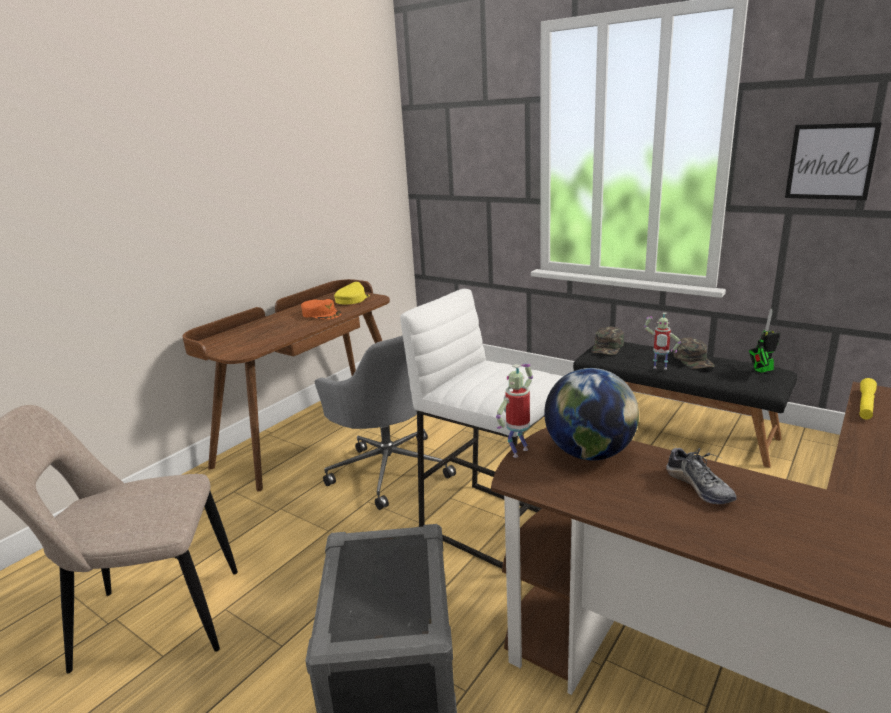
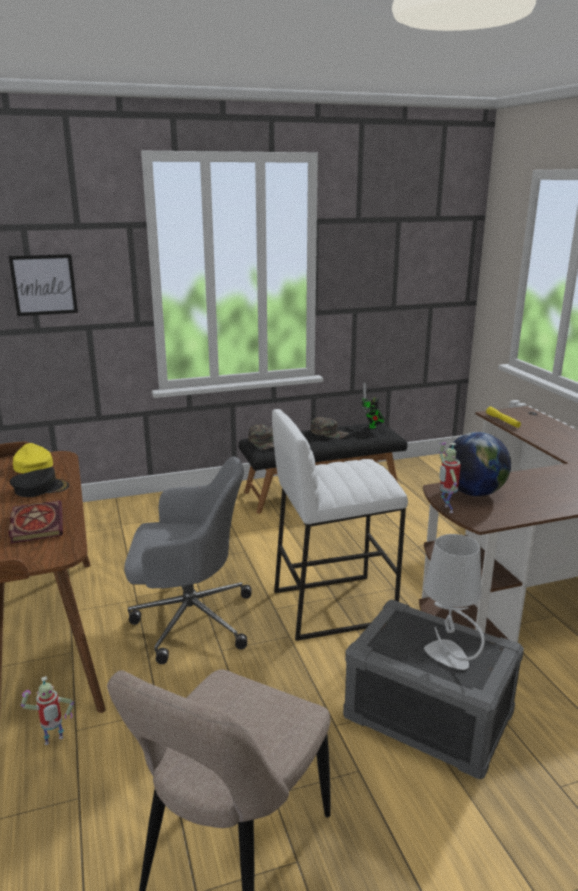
camera: 55 degrees left, 0 degrees up
(271, 332) = (35, 524): none -> book
(321, 314) = (40, 488): orange cap -> black cap
(375, 597) = (448, 656): none -> grey table lamp
(659, 369) = (323, 445): toy robot -> toy robot (54, 742)
(699, 487) = (540, 484): shoe -> none
(830, 162) = (377, 275): picture -> picture (44, 285)

